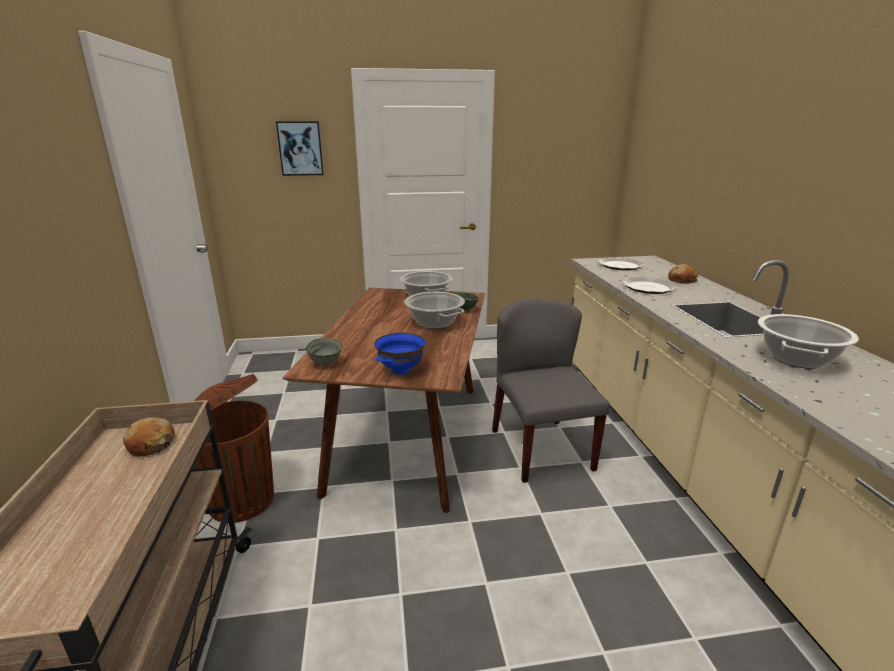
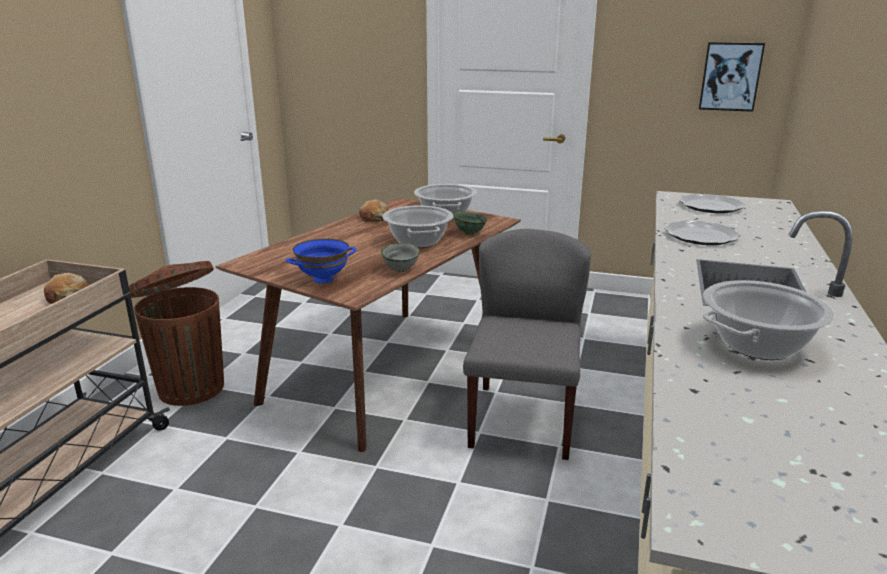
camera: 25 degrees right, 0 degrees up
(300, 148) = (367, 34): picture -> picture (730, 76)
(326, 363) = (265, 261): grey bowl -> grey bowl (401, 270)
(682, 280) = (770, 234): bread -> bread (374, 218)

